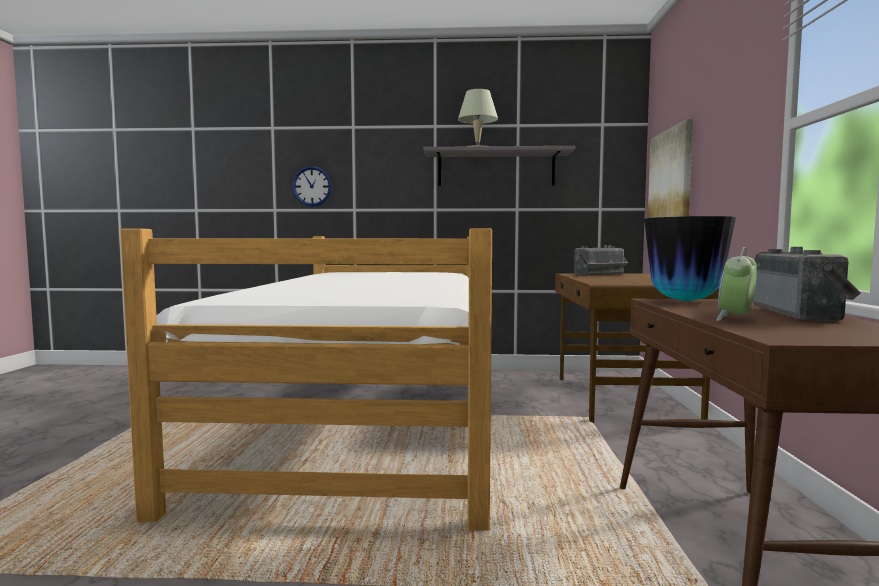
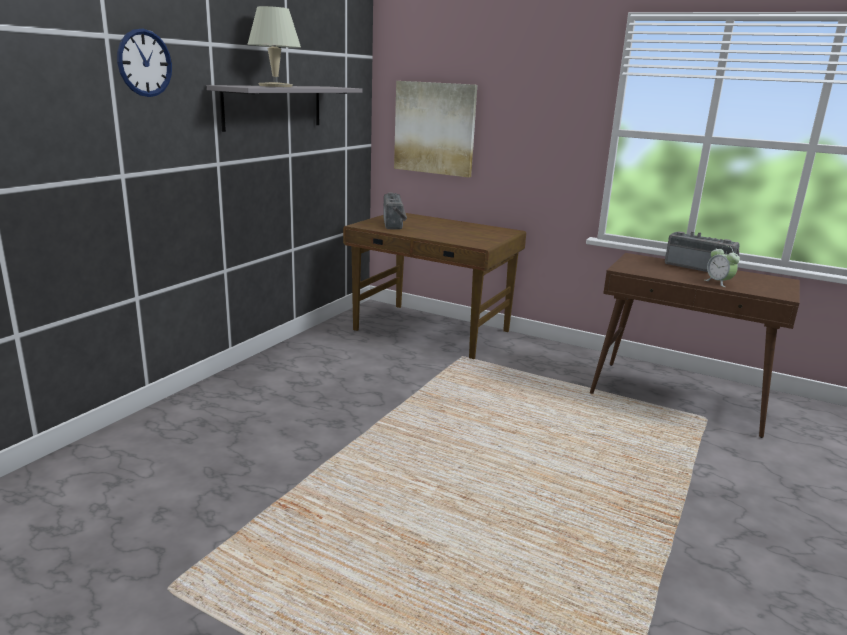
camera: 65 degrees left, 15 degrees up
(312, 186) = (56, 142): wall clock -> wall clock (144, 63)
(371, 417) = (368, 440): bed -> none
(685, 301) = (631, 266): vase -> none

